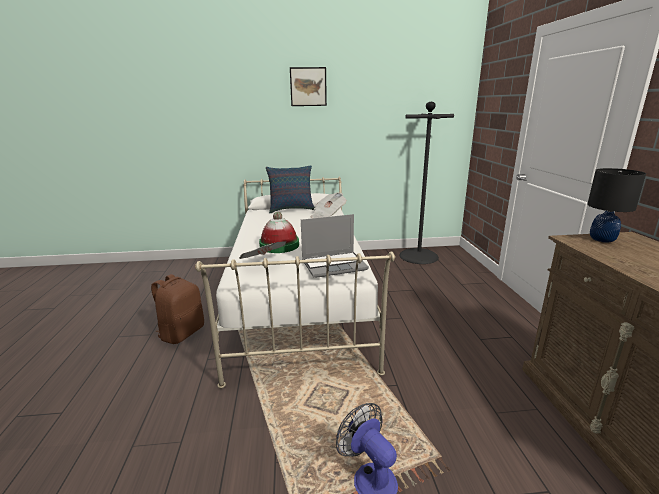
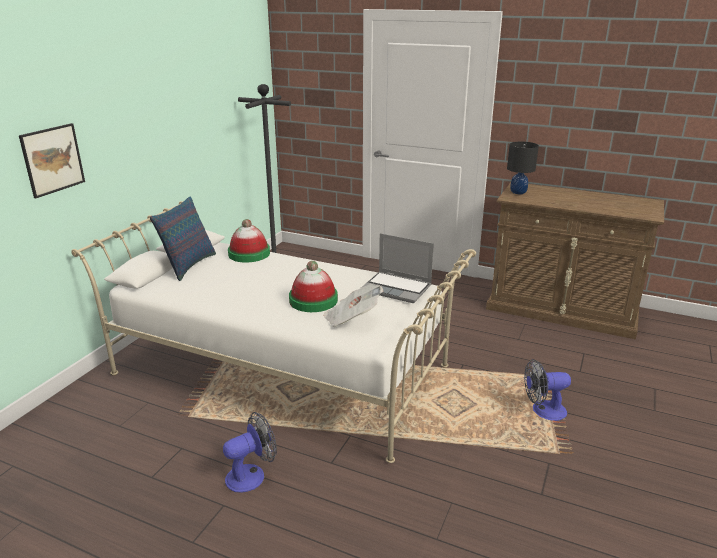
camera: 60 degrees left, 5 degrees up
(182, 333) = (251, 475): brown backpack -> fan
(308, 87) = (125, 81): picture -> picture (52, 159)
(327, 215) = (249, 254): newspaper -> hat
(334, 265) = (397, 288): laptop -> laptop turned 105 degrees clockwise

